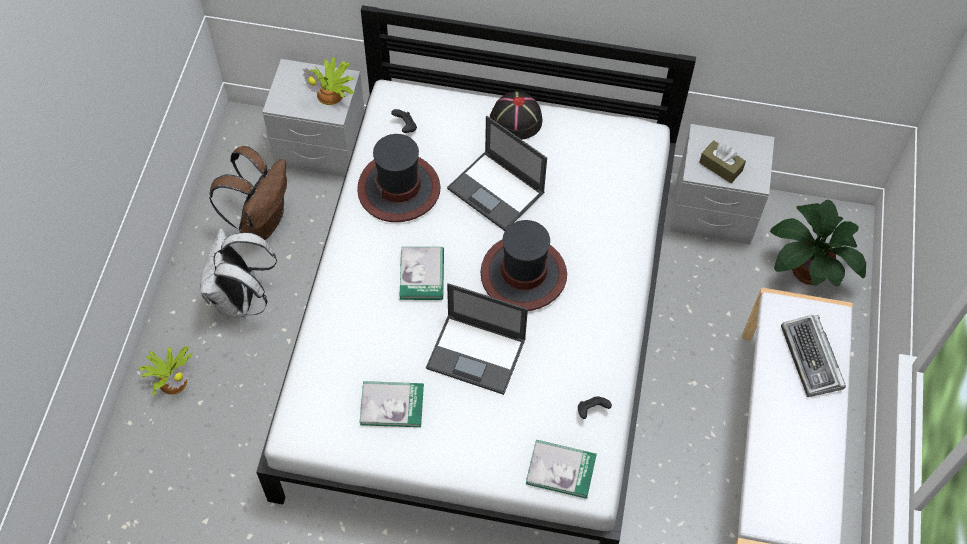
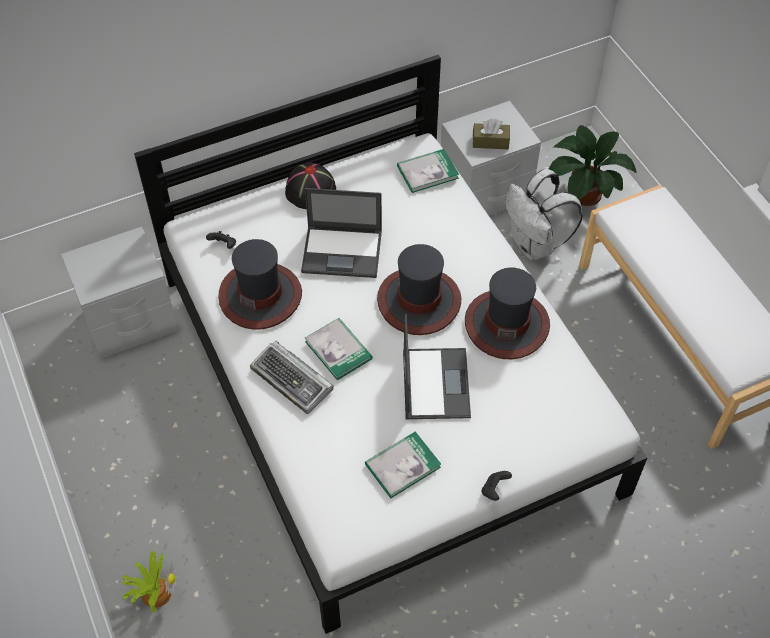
camera: 35 degrees left, 5 degrees down
(241, 300) = (162, 486): white backpack -> white backpack (534, 245)
(261, 221) = (126, 411): brown backpack -> none
(332, 93) = (132, 256): potted plant -> none
(477, 354) = (435, 383): laptop -> laptop turned 75 degrees counterclockwise
(561, 469) = (574, 427): book -> book (427, 172)
(582, 342) = (506, 324): none -> hat
(591, 410) = (558, 369): black game controller -> black game controller (494, 490)
(811, 359) = (671, 238): keyboard -> keyboard (292, 380)

